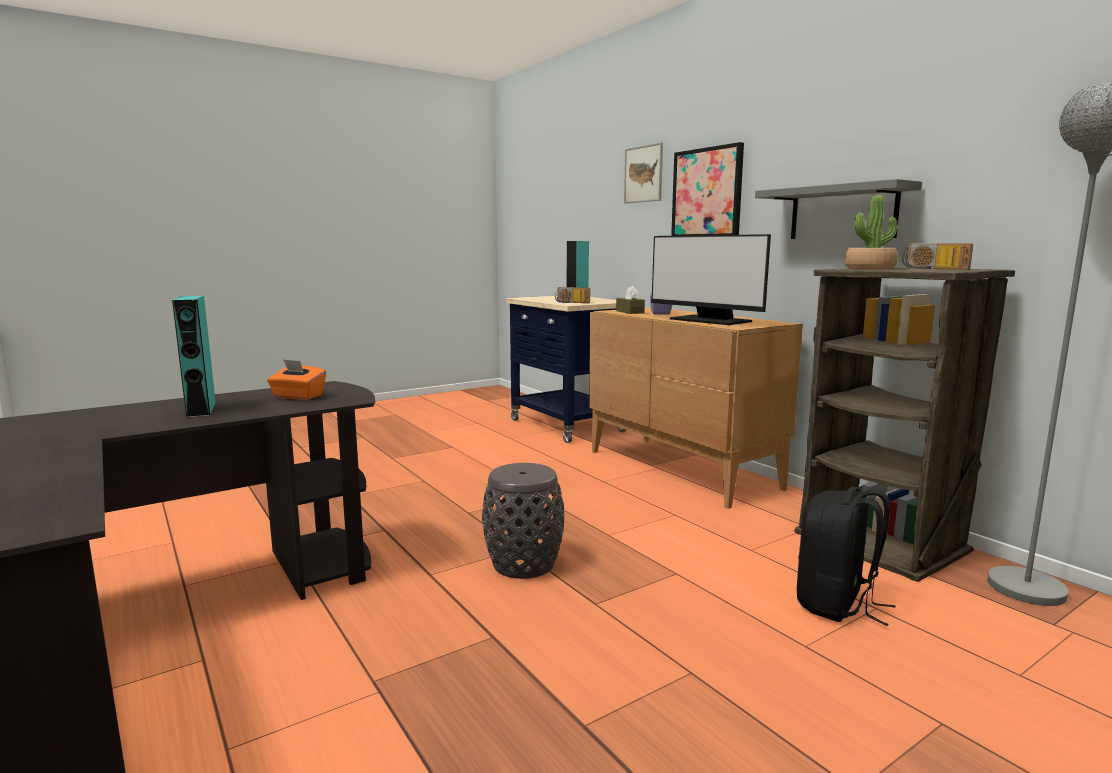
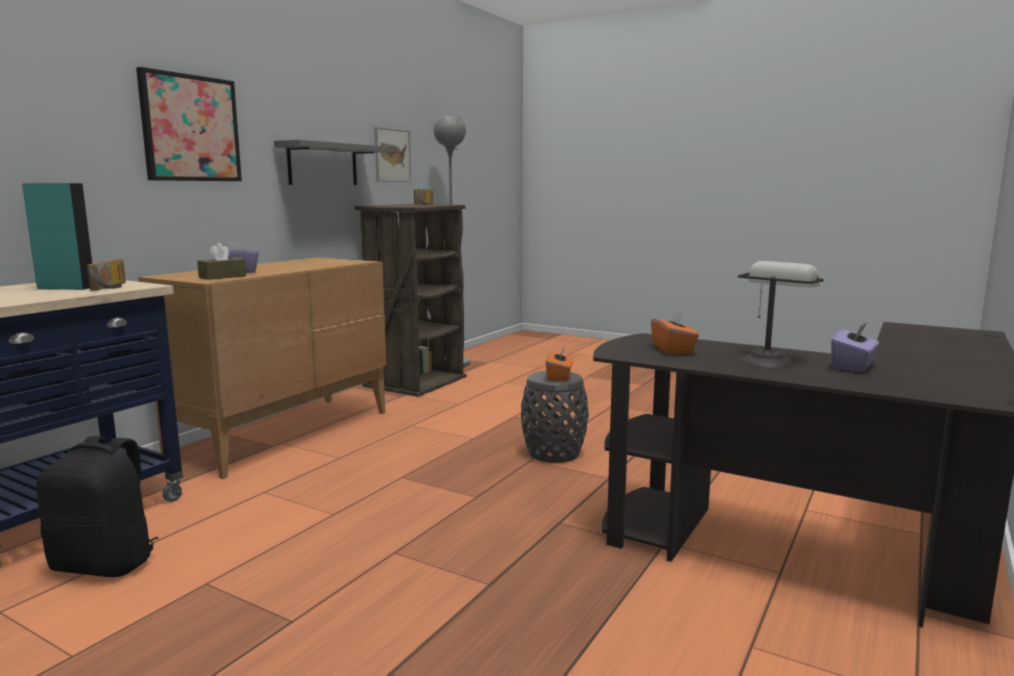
camera: 115 degrees left, 0 degrees up
(115, 423) = (853, 366): none -> purple tissue box
(201, 410) = (770, 359): turquoise speaker -> table lamp
(516, 473) = (559, 377): none -> orange tissue box
(643, 174) = (67, 81): picture -> picture (392, 155)
(709, 320) = (311, 265): monitor -> none
(837, 604) = (510, 387): black backpack -> black backpack (106, 564)
(869, 269) = (405, 206): potted plant -> none

